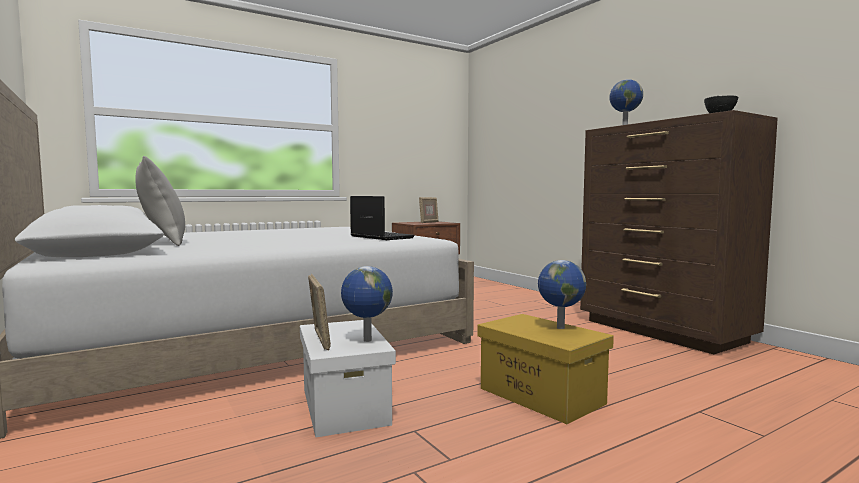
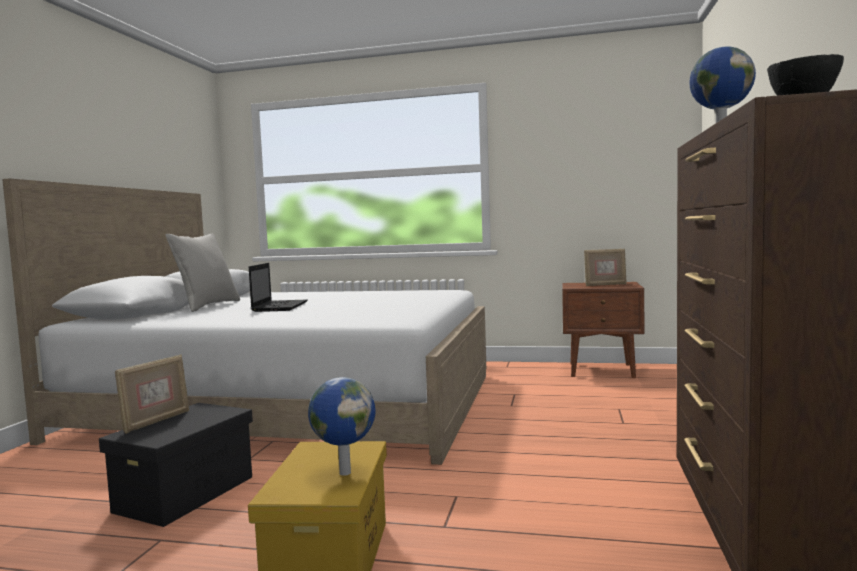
camera: 45 degrees right, 0 degrees up
(343, 405) = (186, 493): white storage box -> black storage box
(366, 340) = (174, 432): globe -> none
(380, 237) = (371, 313): laptop -> laptop (280, 307)

